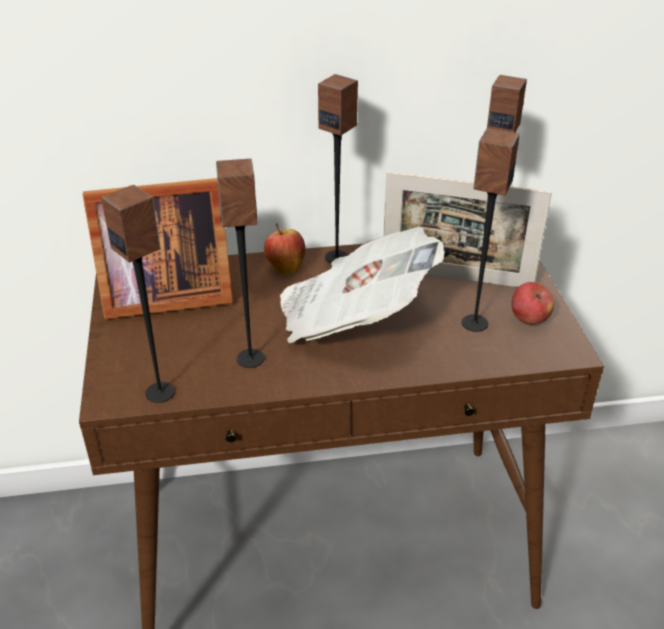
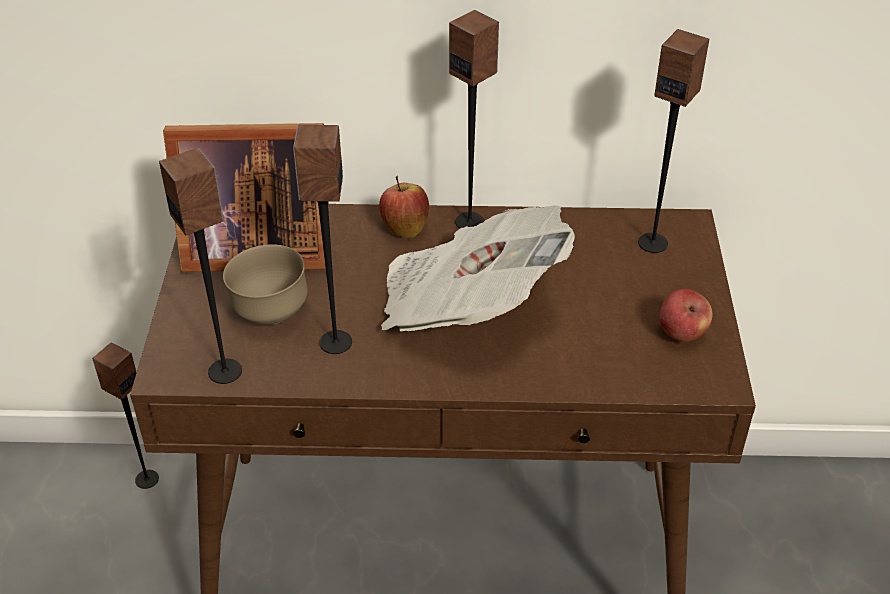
camera: 10 degrees right, 5 degrees up
(189, 343) = (270, 314): none -> brown bowl
(456, 278) = (608, 266): picture frame -> none
(474, 323) = (612, 329): speaker -> speaker (146, 479)

